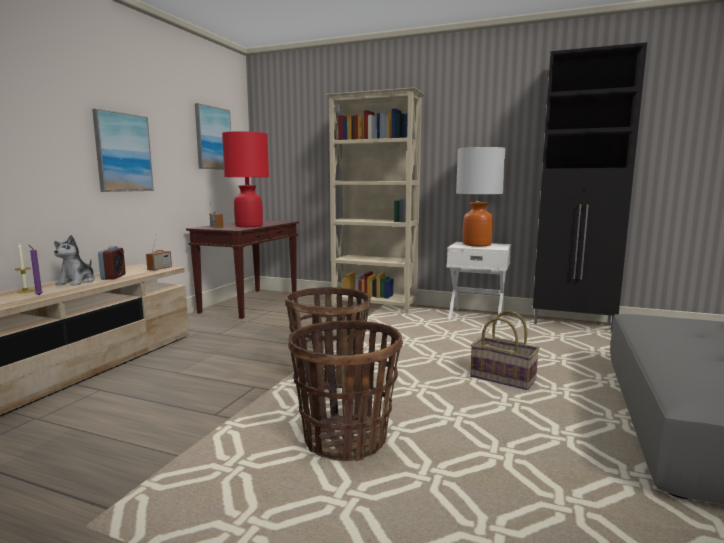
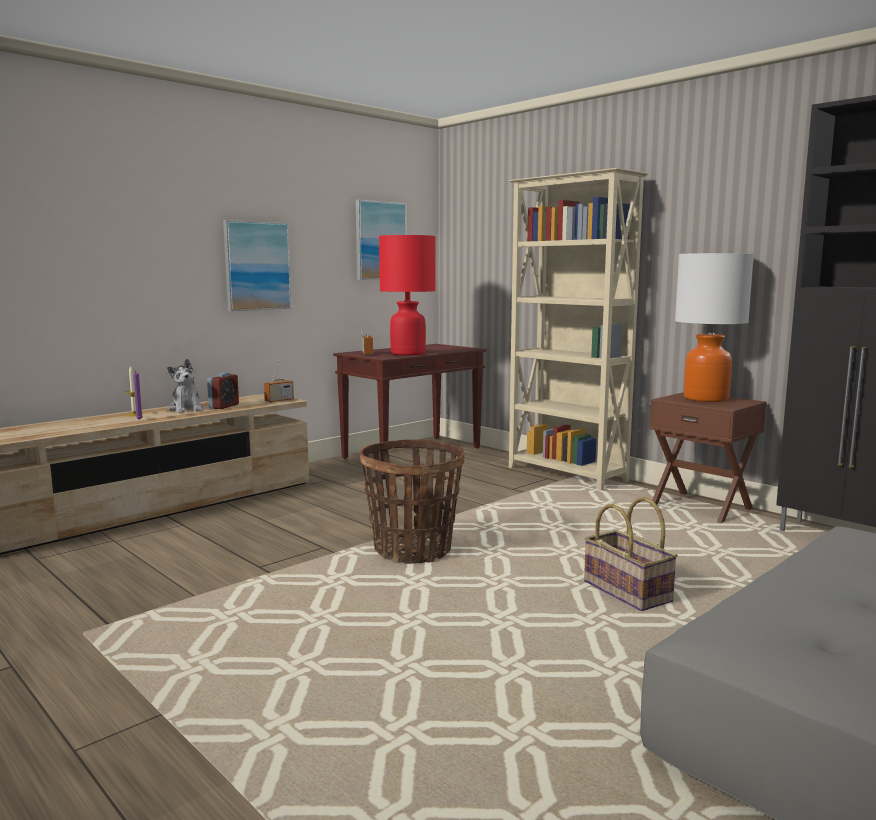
camera: 25 degrees right, 0 degrees up
(77, 282) = (186, 409): plush toy -> plush toy turned 60 degrees counterclockwise
(345, 439) = (358, 616): basket -> none
(476, 316) = (701, 507): white nightstand -> brown nightstand

